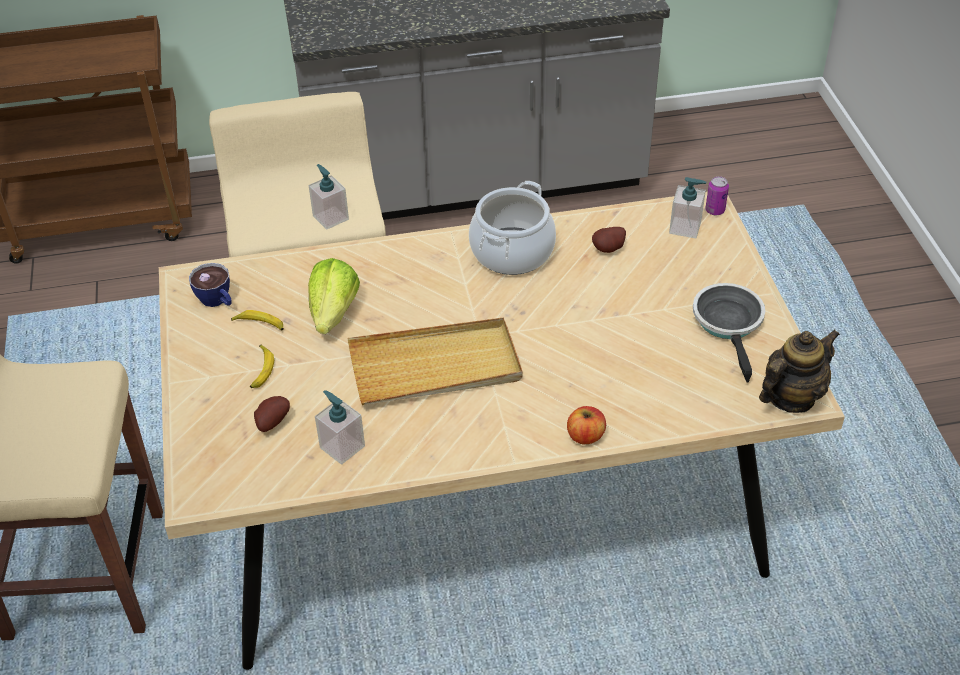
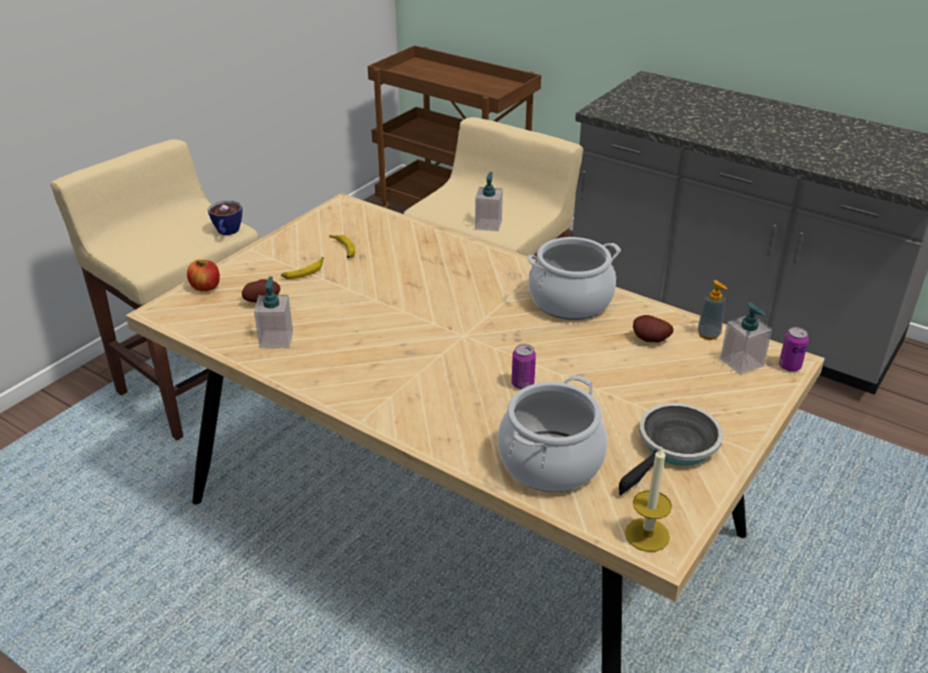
camera: 45 degrees right, 10 degrees down
(217, 301) = (341, 225): cup -> cup (227, 232)
(333, 313) = (394, 268): lettuce -> none
(435, 366) = (405, 333): beige tray -> none
(578, 347) = (522, 384): none -> can
(585, 436) = (434, 441): apple -> apple (206, 287)
(638, 218) = (708, 334): none -> soap dispenser
(676, 392) = (551, 462): none -> cooking pot
(791, 397) = (647, 535): teapot -> candle

